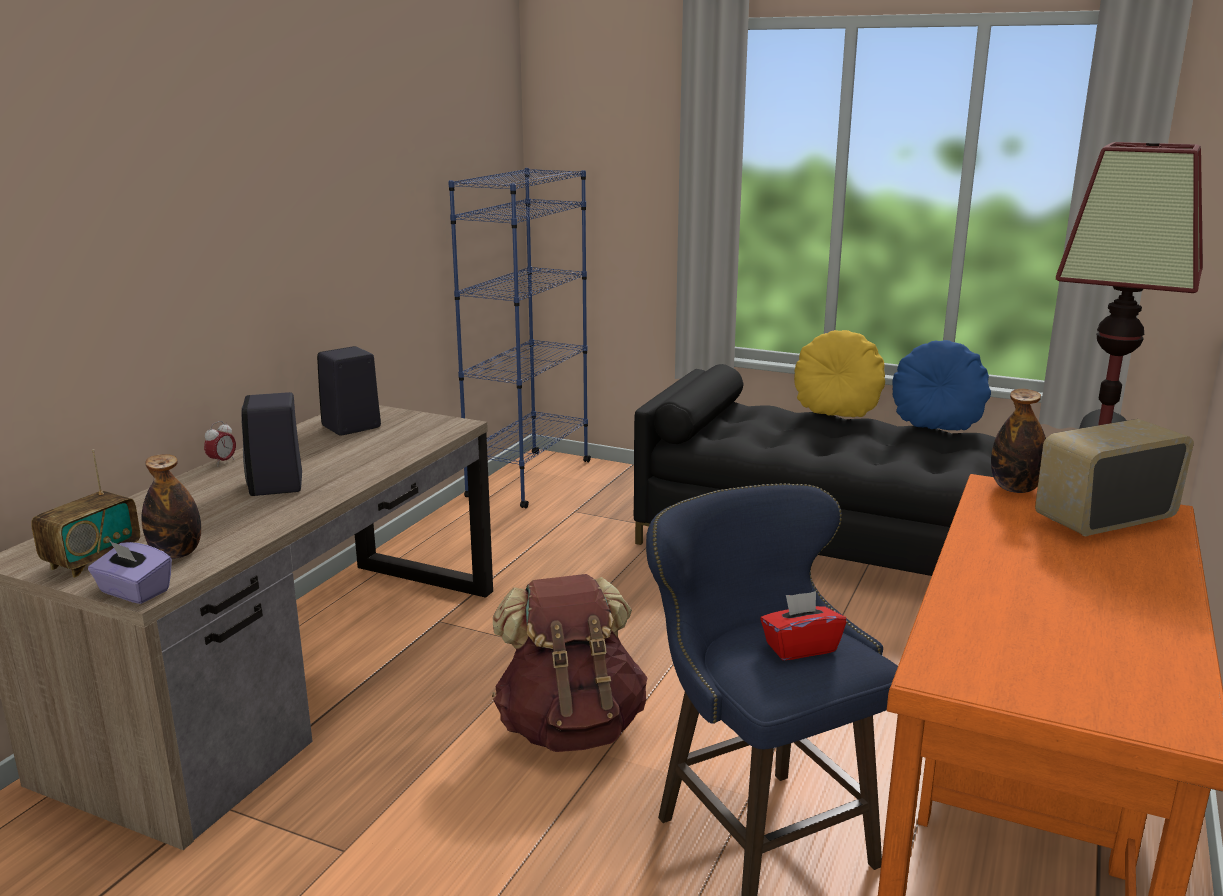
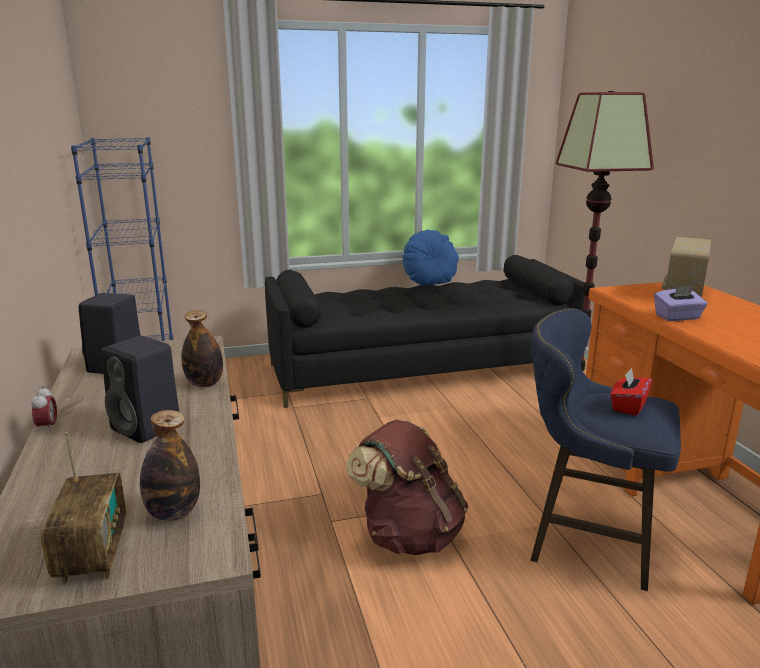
camera: 40 degrees left, 0 degrees up
(134, 592) = (204, 560): purple tissue box -> purple tissue box (677, 317)
(836, 413) = (369, 288): yellow pillow -> none
(1015, 489) = (623, 289): bottle -> bottle (205, 383)

